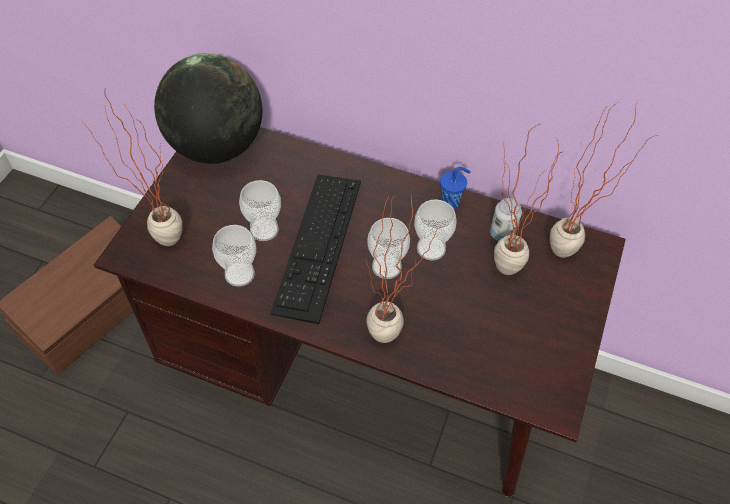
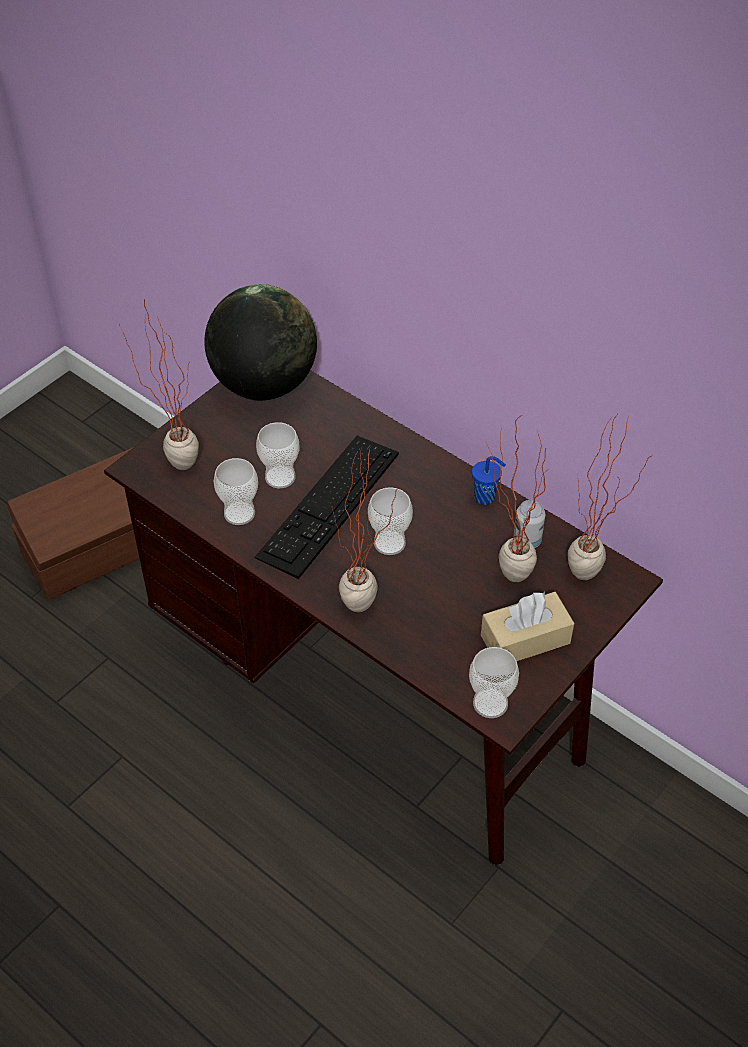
camera: 20 degrees right, 5 degrees down
(431, 248) = (444, 537): cup -> cup (490, 703)
(541, 326) = (525, 639): none -> beige tissue box

